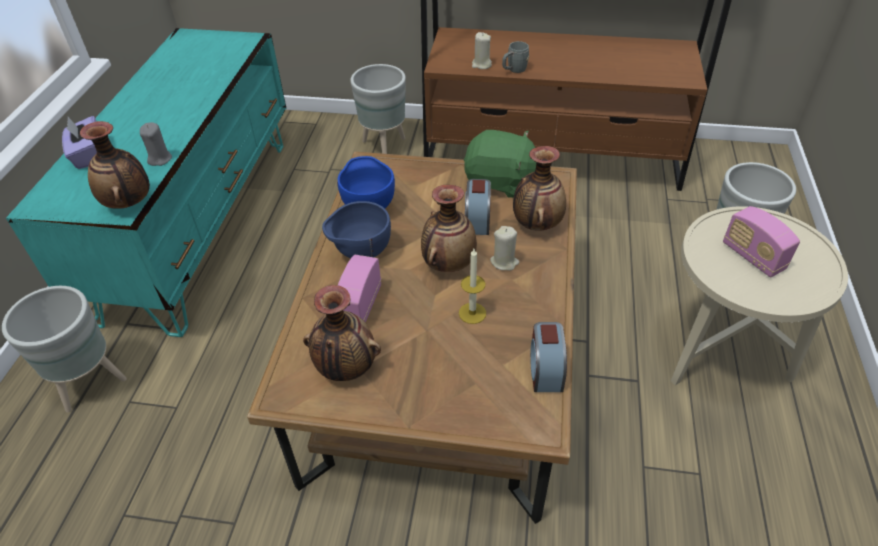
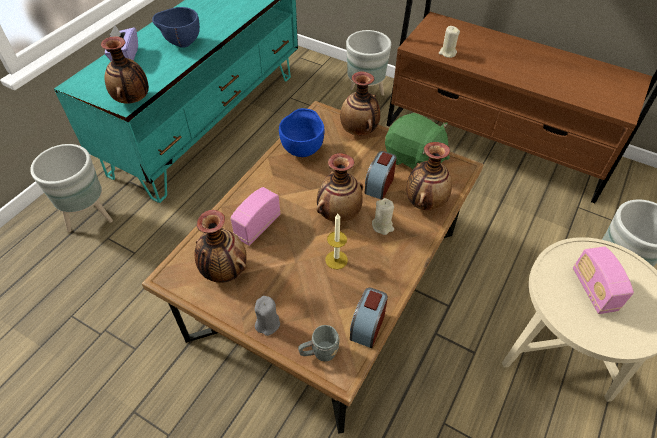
camera: 20 degrees right, 5 degrees up
(160, 159) = (169, 71): grey candle -> grey candle (267, 323)
(360, 254) = (278, 185): blue bowl -> blue bowl (181, 44)
(424, 170) = (359, 131): none -> vase
(514, 70) = (472, 64): grey mug -> grey mug (319, 353)

